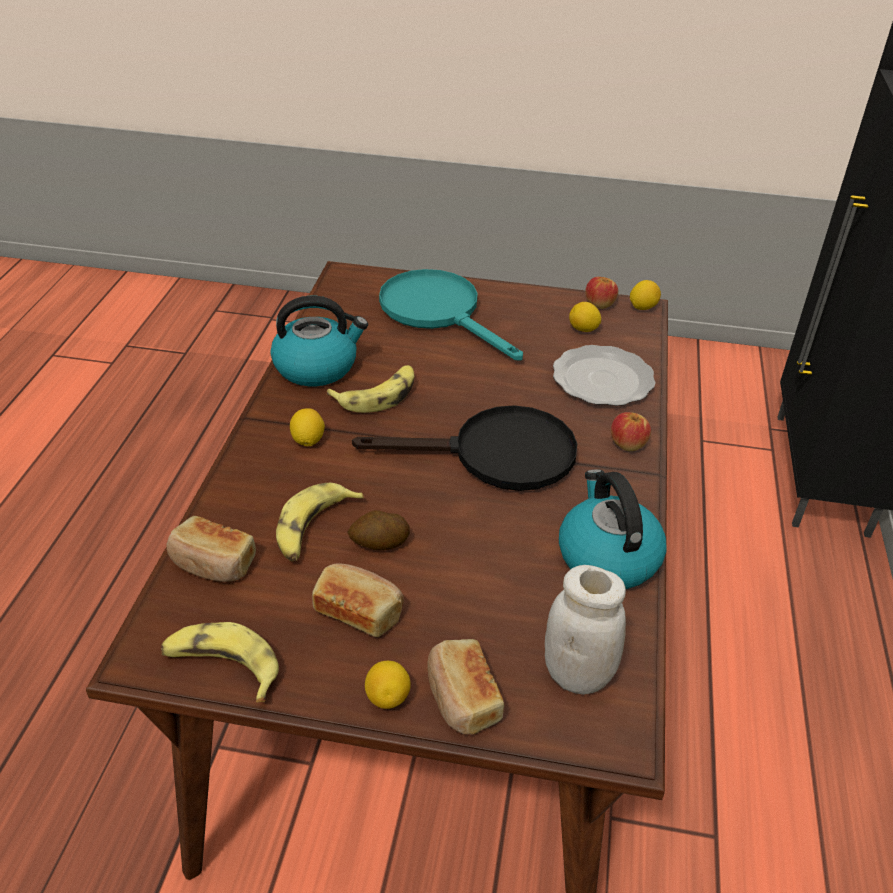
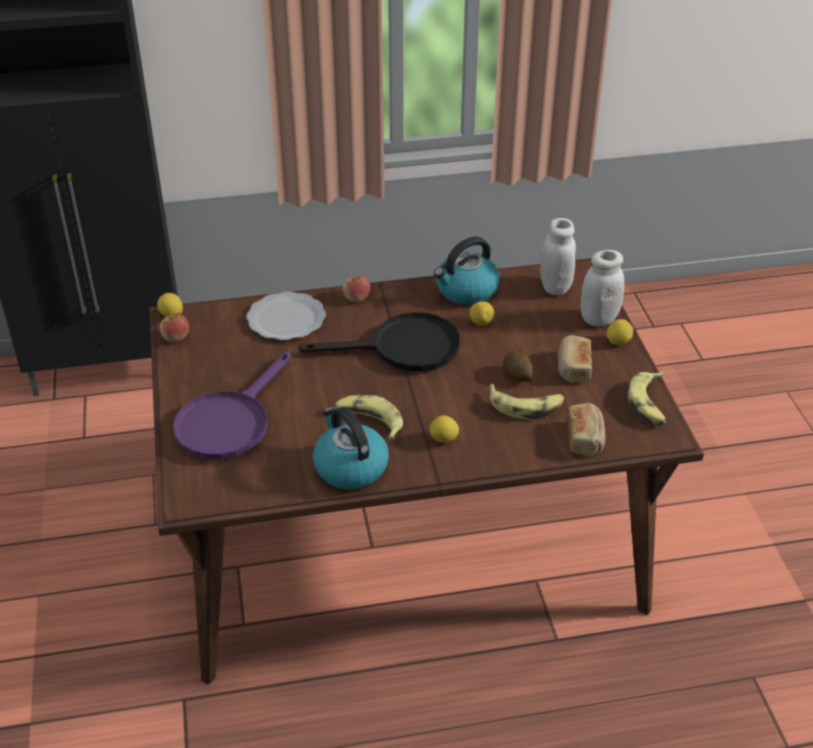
camera: 110 degrees left, 0 degrees up
(439, 312) = (229, 421): turquoise frying pan -> purple frying pan
(461, 698) = (598, 319): bread -> white jar
(496, 455) = (403, 348): black frying pan -> black frying pan turned 105 degrees clockwise
(583, 330) = (221, 339): lemon -> lemon (481, 323)

